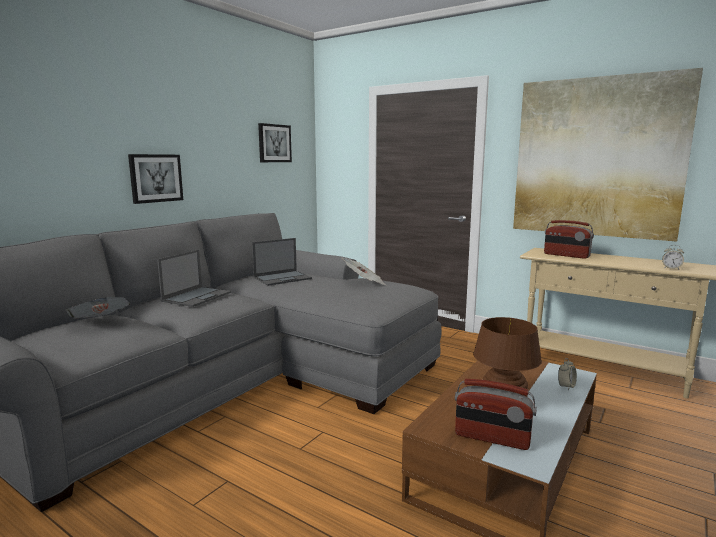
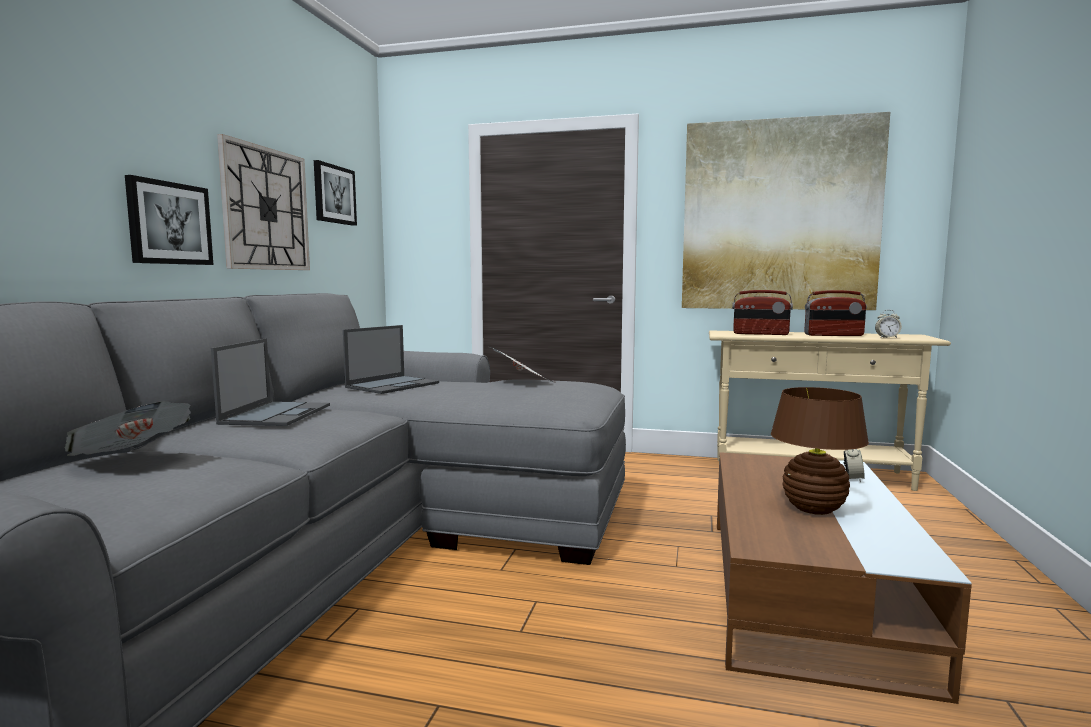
camera: 20 degrees left, 5 degrees down
(221, 160) = (266, 209): none -> wall clock
(492, 438) = (848, 546): radio -> radio (834, 335)

